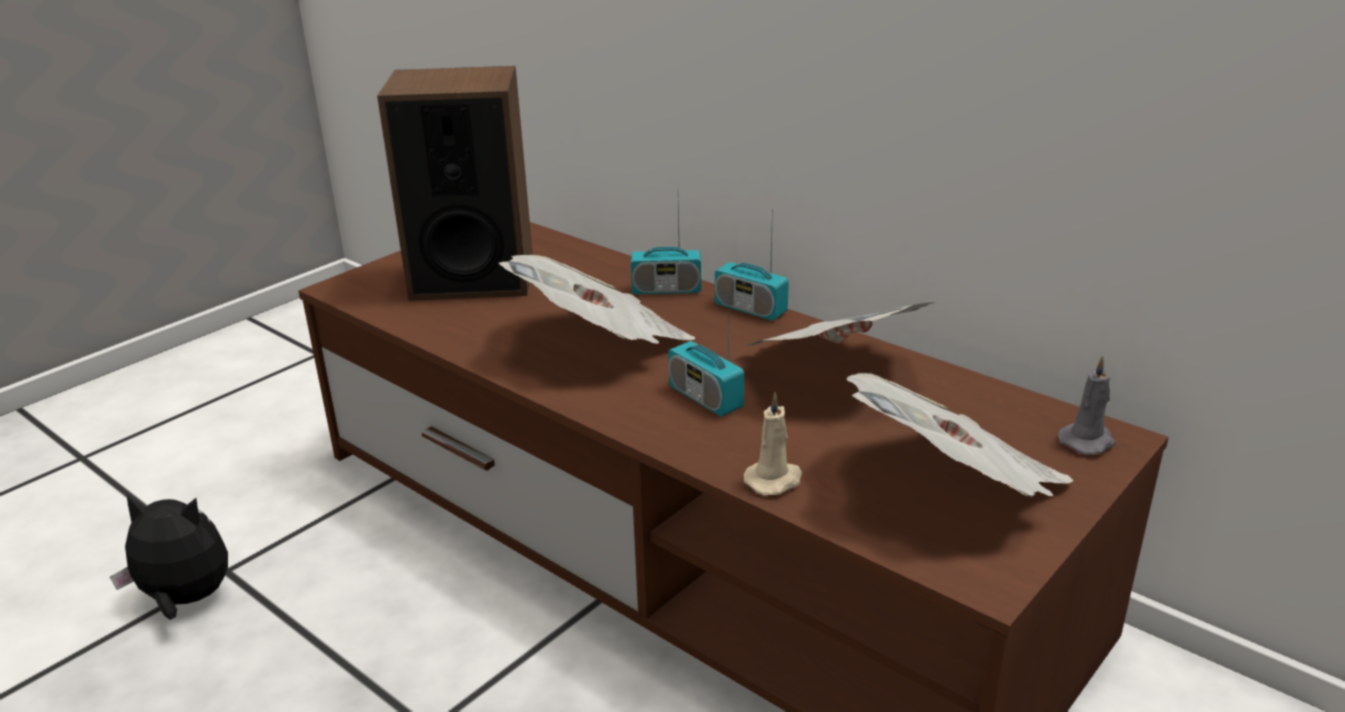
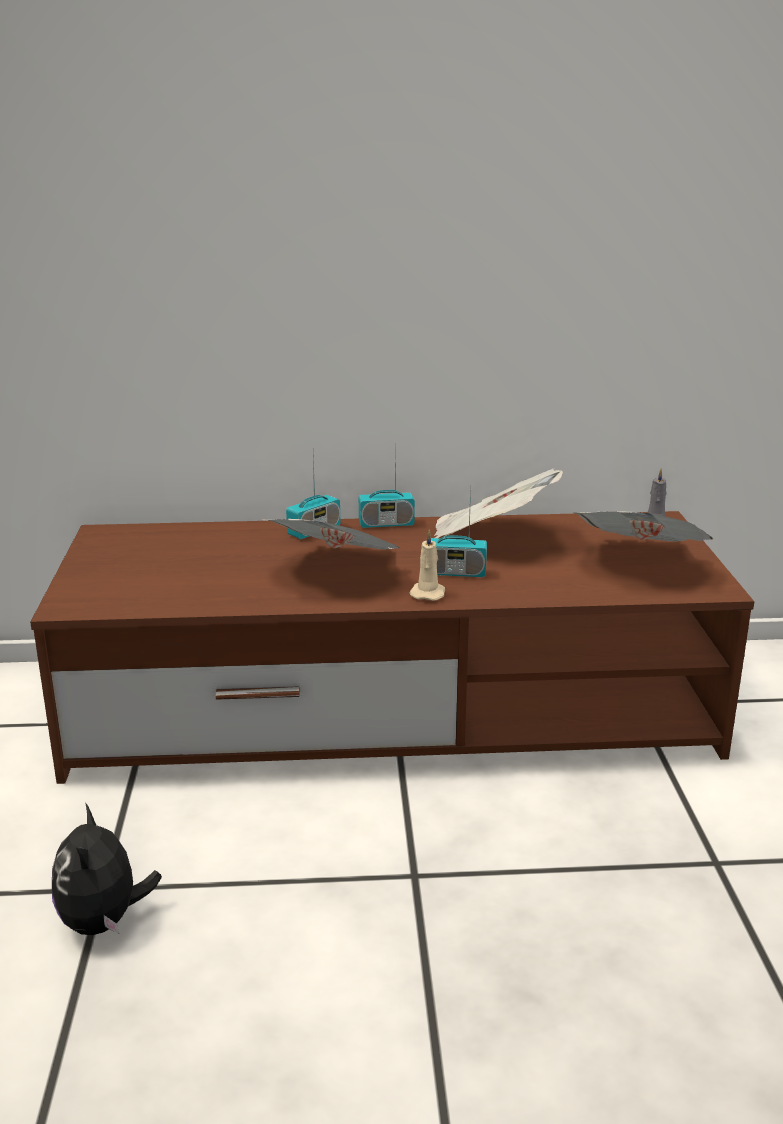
camera: 45 degrees left, 5 degrees down
(185, 600) = (104, 921): plush toy -> plush toy turned 60 degrees counterclockwise
(472, 278) = (162, 568): speaker -> none
(775, 480) = (564, 592): beige candle -> beige candle (428, 593)

